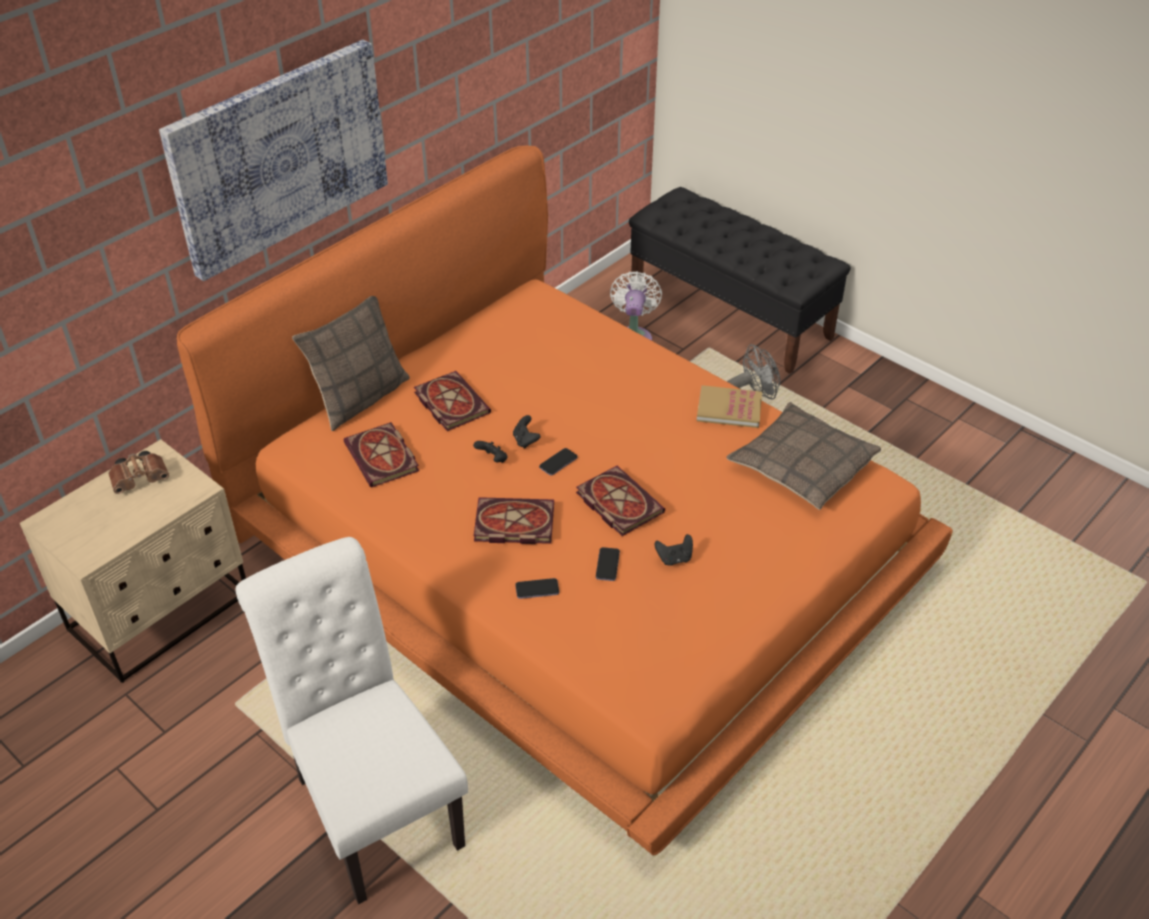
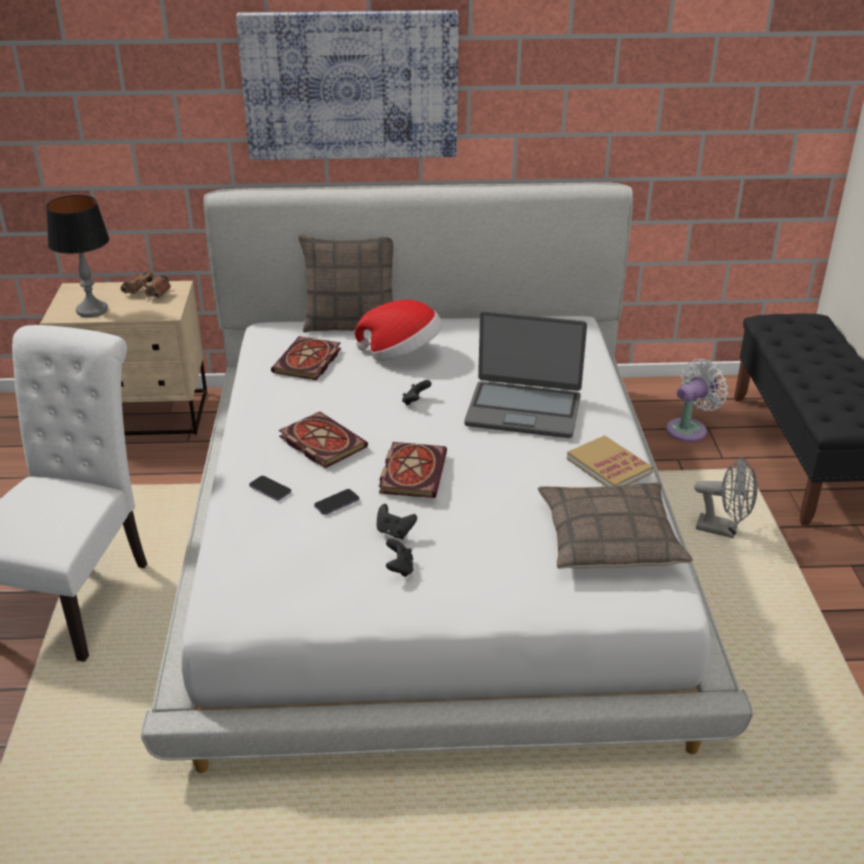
camera: 45 degrees right, 10 degrees down
(112, 532) = (92, 310): none -> table lamp
(449, 403) = (402, 354): book -> hat
(492, 460) = (374, 400): black game controller -> black game controller (399, 568)
(558, 463) = (413, 426): phone -> none
(574, 549) = (432, 536): orange bed -> white bed
(613, 398) = (523, 410): none -> laptop

